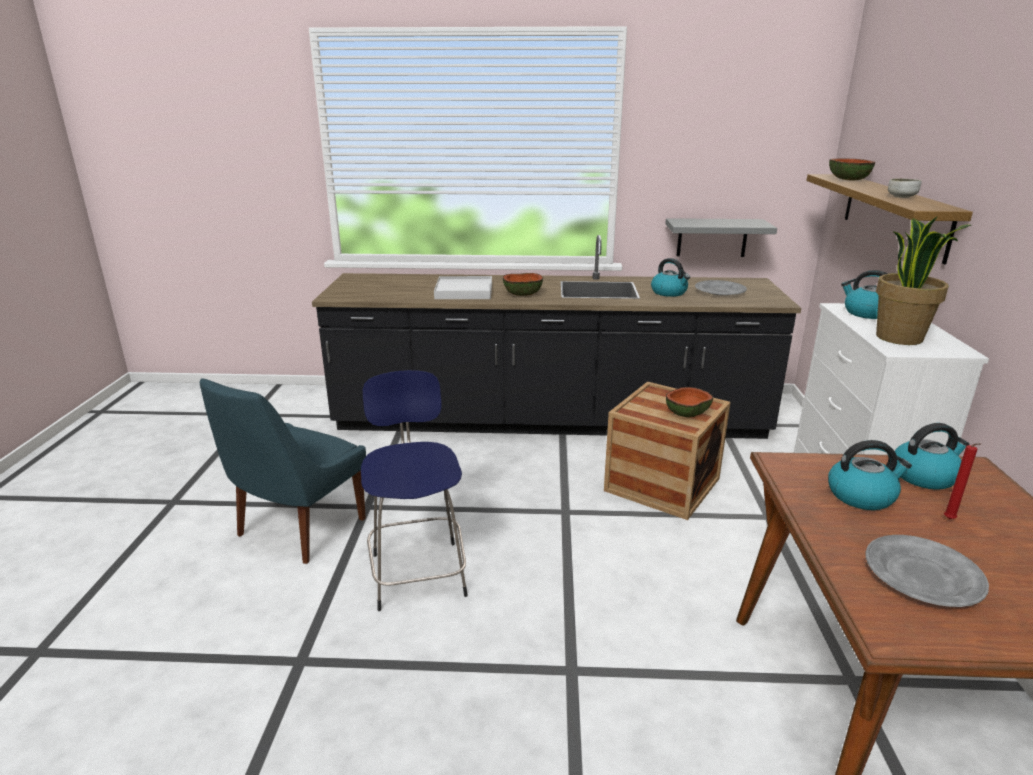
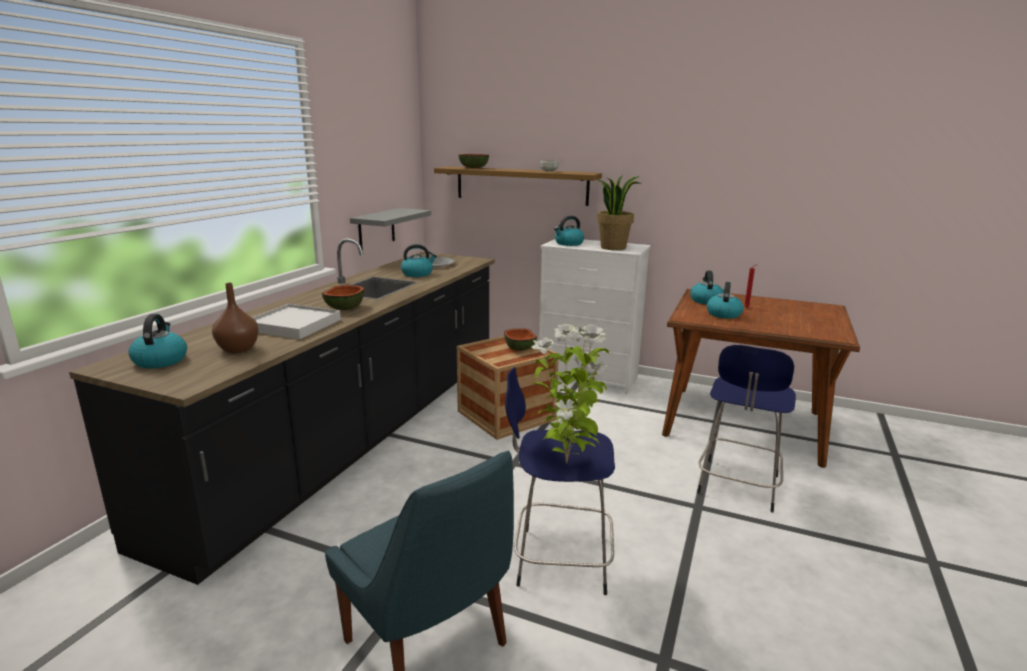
camera: 70 degrees left, 5 degrees down
(369, 282) = (160, 360): none -> kettle
(391, 471) = (568, 462): none -> potted plant
(401, 291) = (239, 349): none -> brown vase
(653, 713) = (737, 486): none -> blue stool
(923, 576) = (794, 322): grey plate -> none

